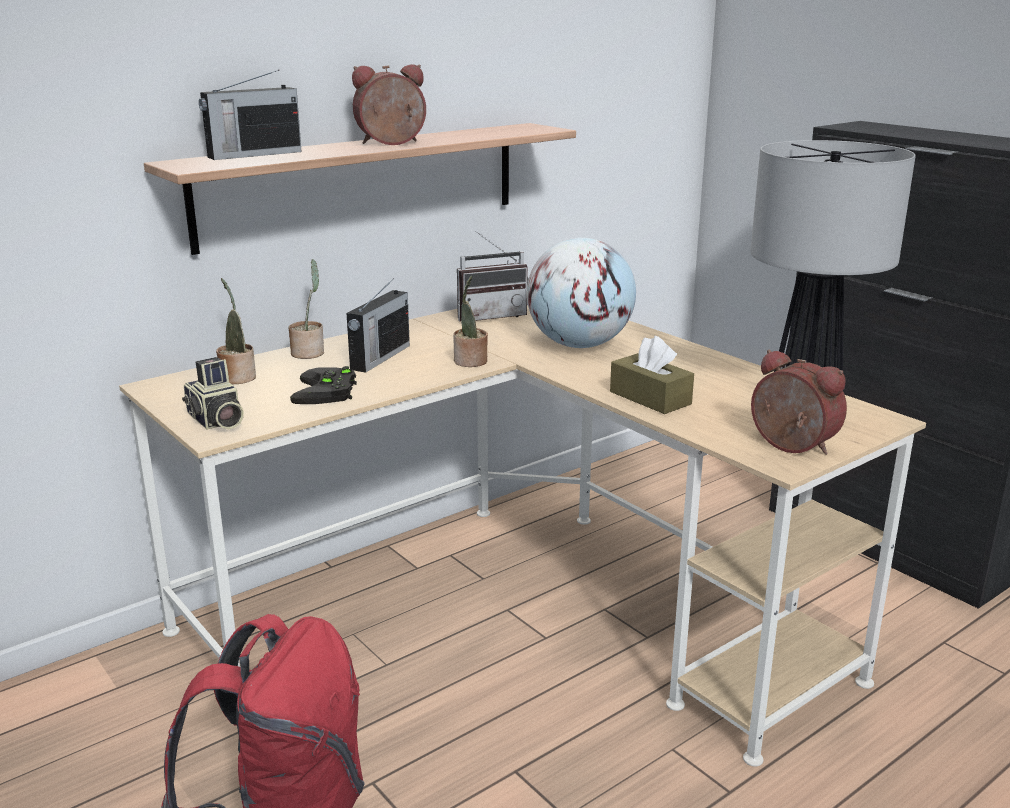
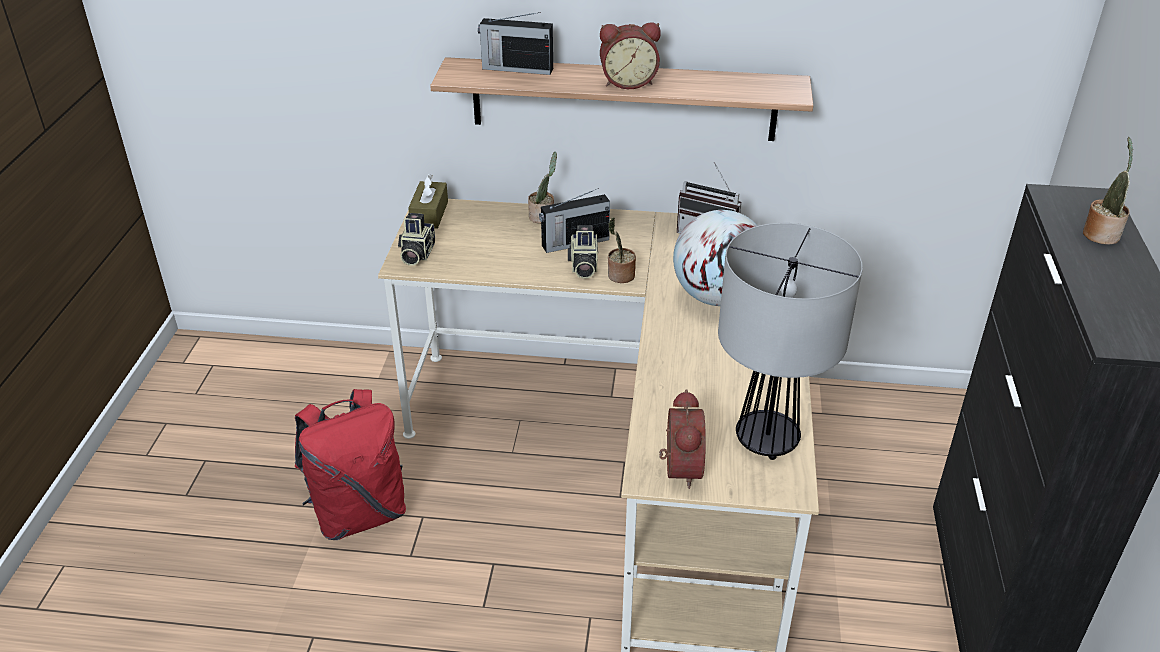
camera: 45 degrees right, 15 degrees up
(237, 377) = (476, 220): potted plant -> potted plant (1101, 233)
(327, 392) = (500, 260): black game controller -> none
(391, 143) = (628, 82): alarm clock -> alarm clock turned 150 degrees clockwise
(422, 368) = (583, 266): none -> camera
(650, 398) = (672, 373): brown tissue box -> brown tissue box (429, 214)

